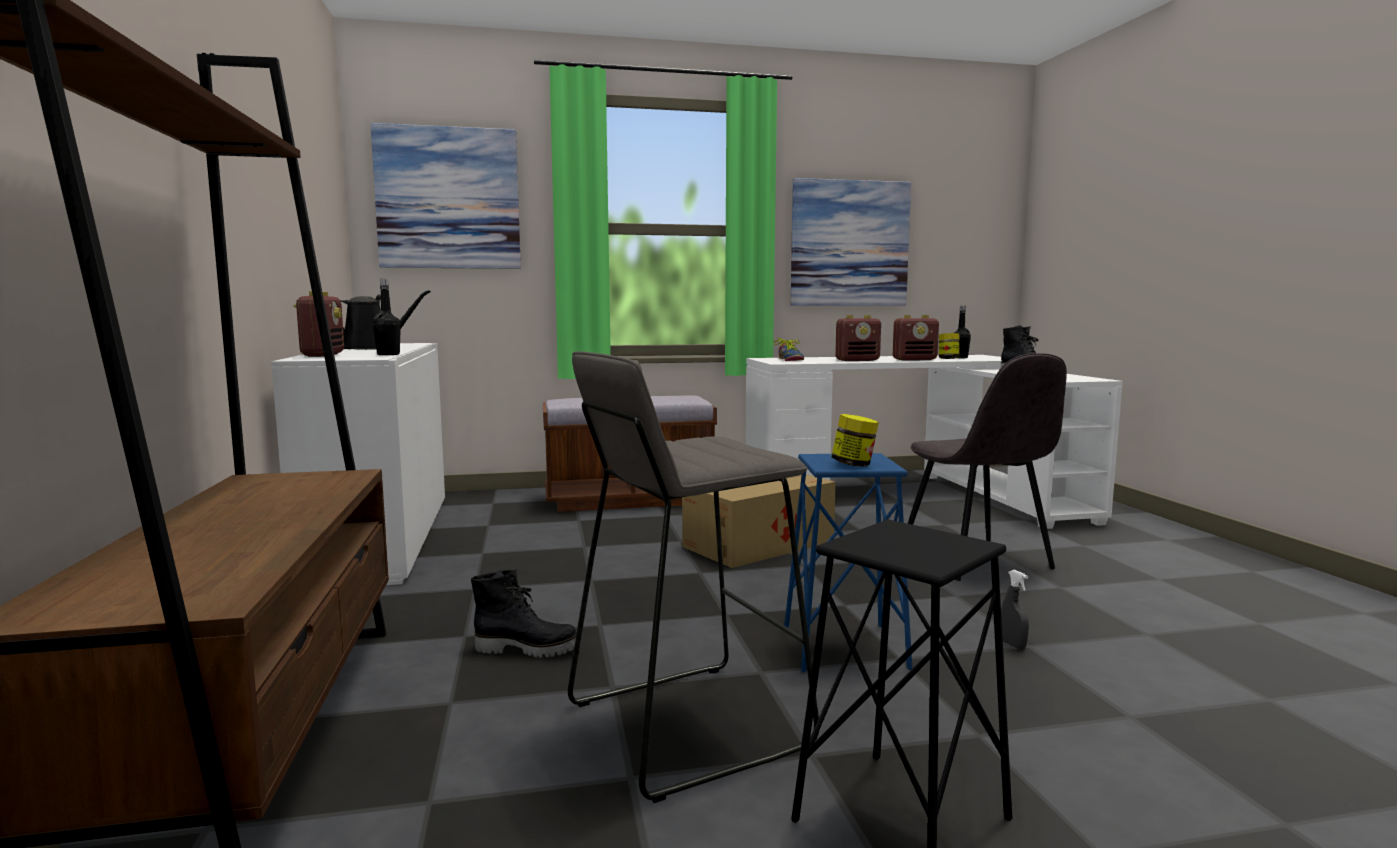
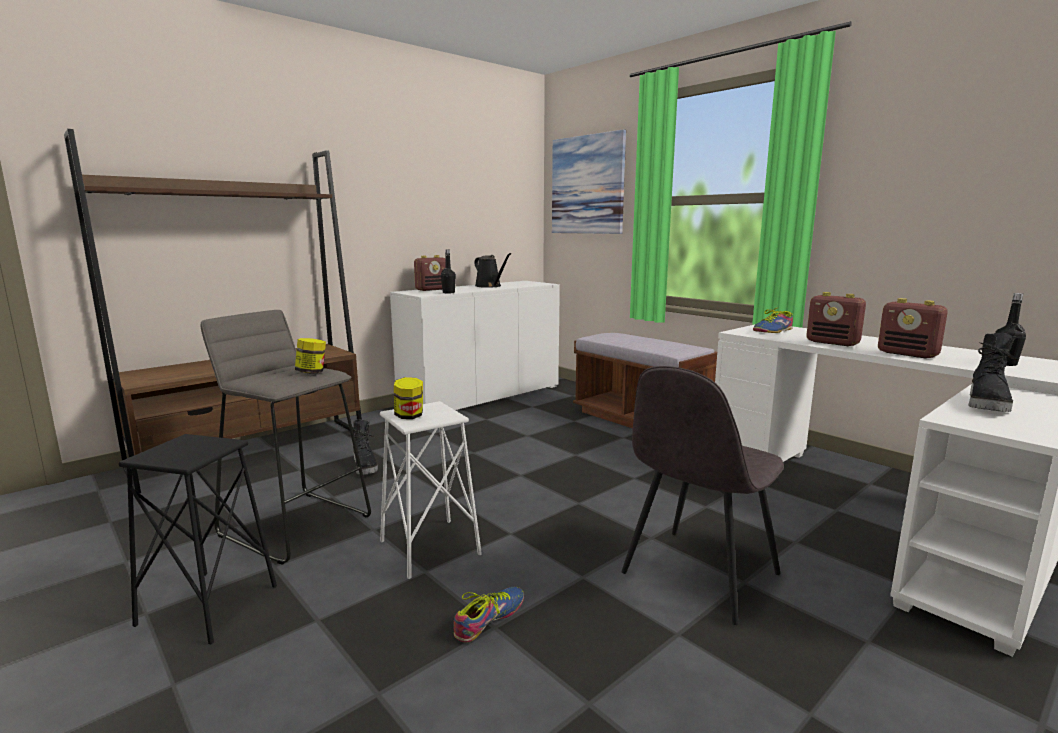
camera: 60 degrees right, 5 degrees up
(756, 544) = (603, 477): cardboard box -> none
(844, 647) = (430, 547): blue stool -> white stool
(849, 244) = (923, 205): picture -> none
(948, 359) = (964, 362): jar -> jar (312, 372)
(1012, 645) = (489, 619): grey spray bottle -> shoe

